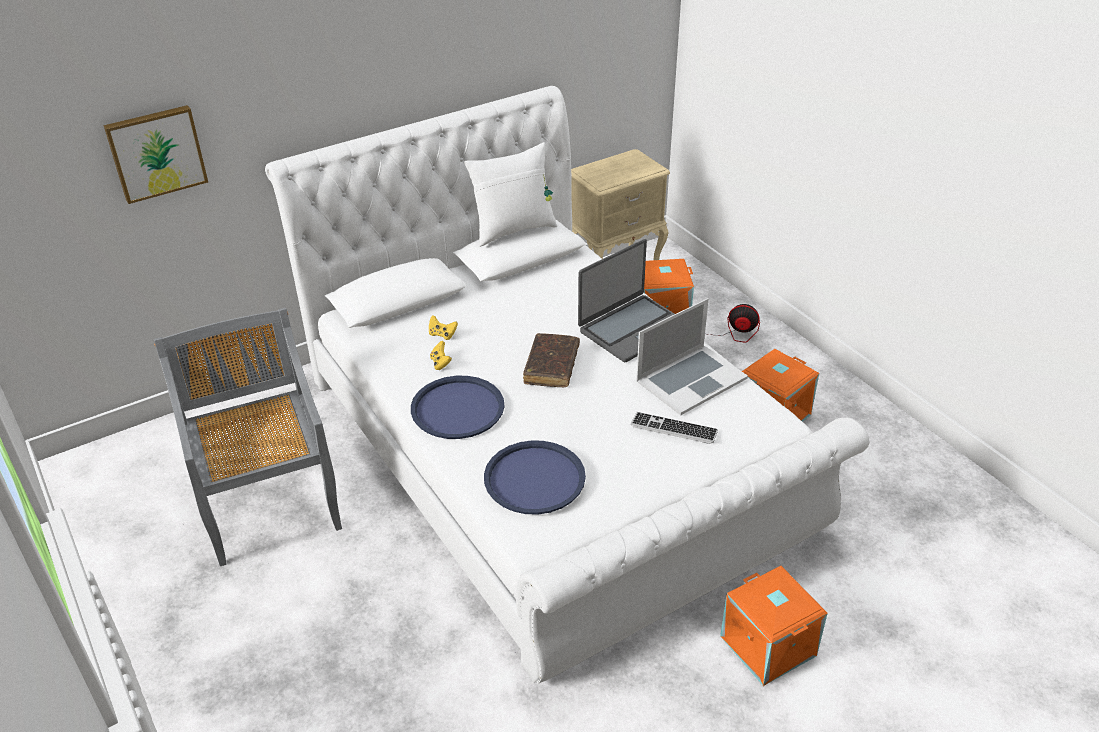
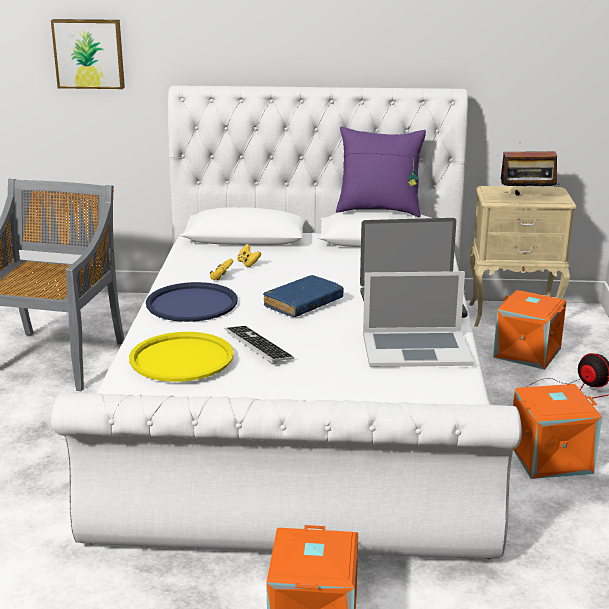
camera: 35 degrees right, 15 degrees down
(513, 231) = (378, 211): white pillow -> purple pillow
(534, 478) = (181, 358): blue tray -> yellow tray
(551, 366) = (303, 304): brown book -> blue book
(625, 173) = (527, 197): none -> radio
(674, 429) = (349, 373): keyboard -> keyboard (258, 345)

